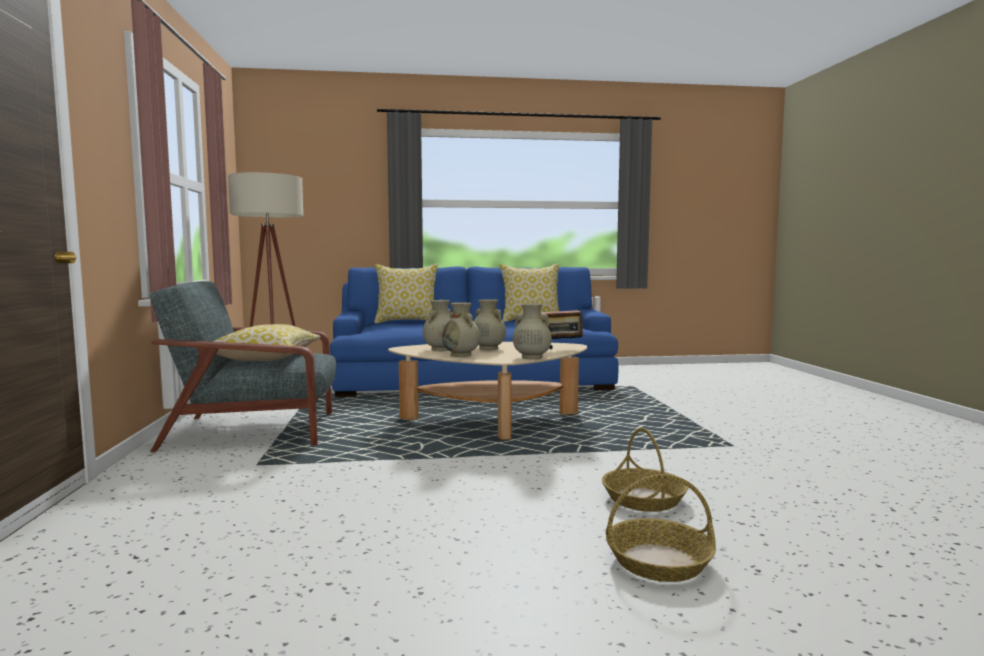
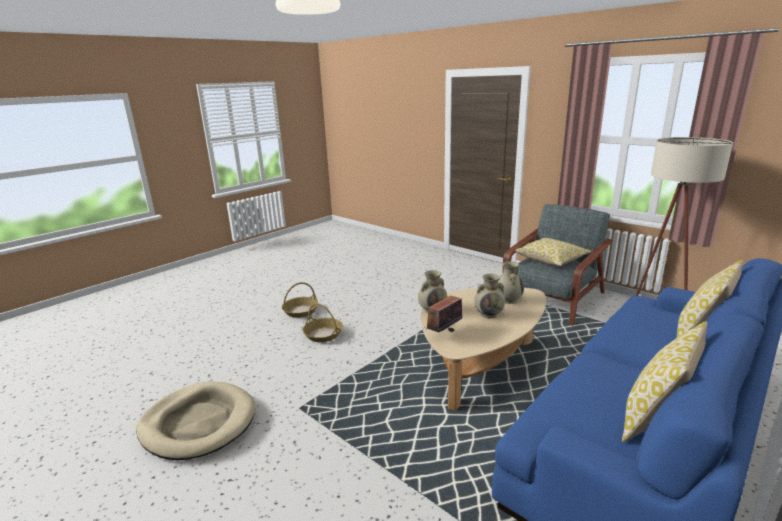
camera: 140 degrees right, 15 degrees up
(461, 355) = (474, 296): beige vase -> none
(877, 467) = (199, 423): none -> beige dog bed

